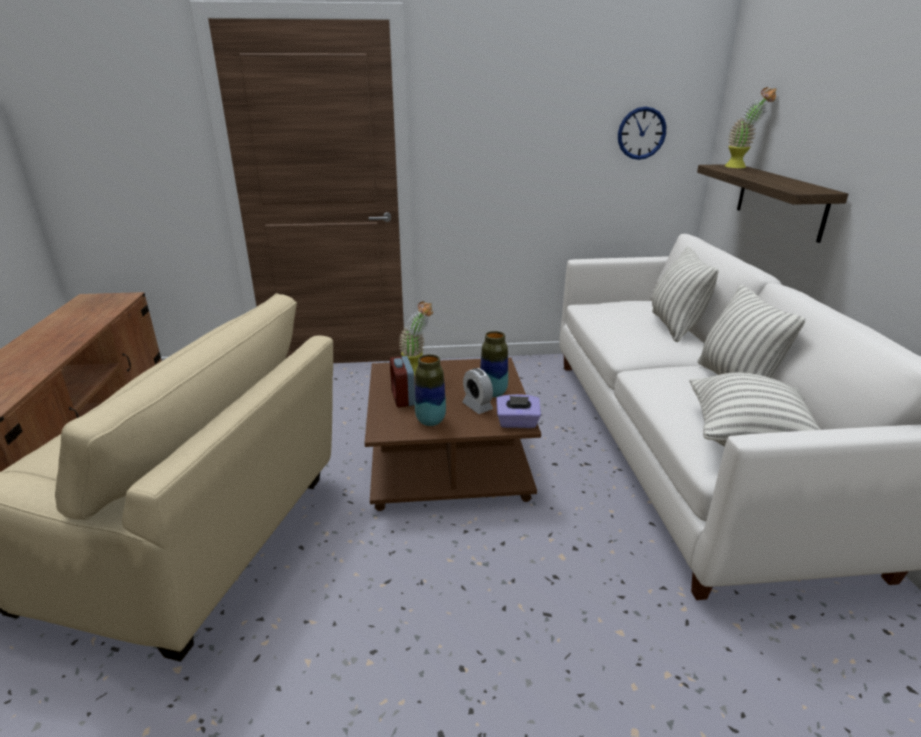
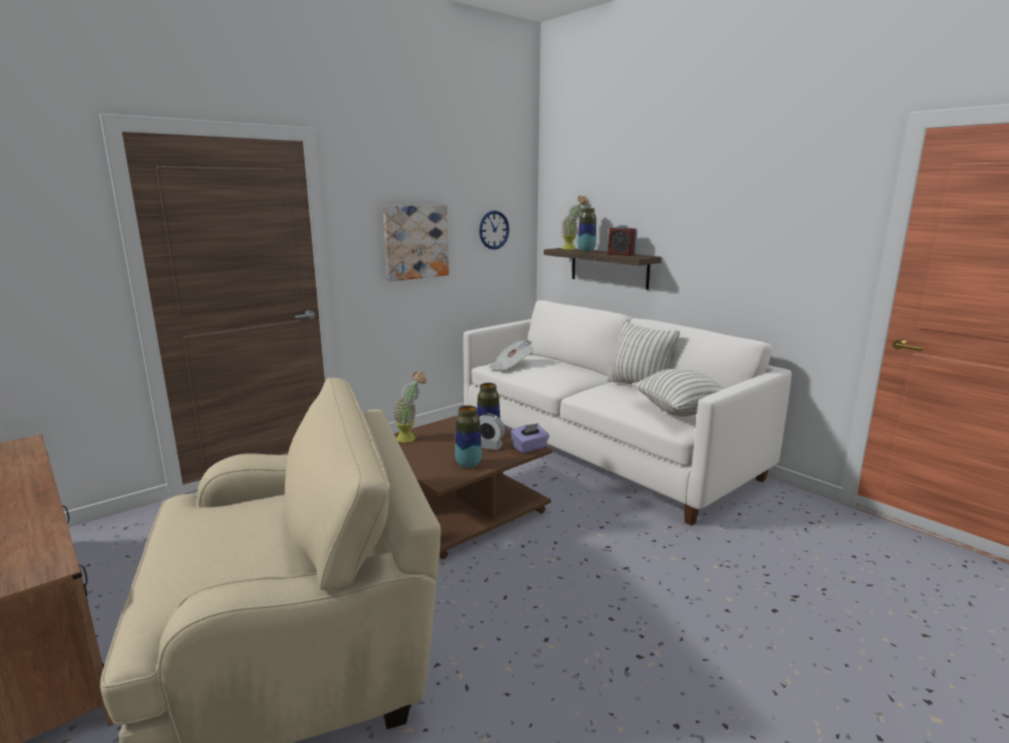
camera: 35 degrees left, 10 degrees down
(403, 398) = (425, 457): alarm clock -> alarm clock (621, 254)
(523, 144) = (415, 242): none -> picture
(605, 313) = (510, 366): none -> newspaper
(674, 326) = (567, 364): pillow -> none
(750, 173) = (586, 251): none -> vase

